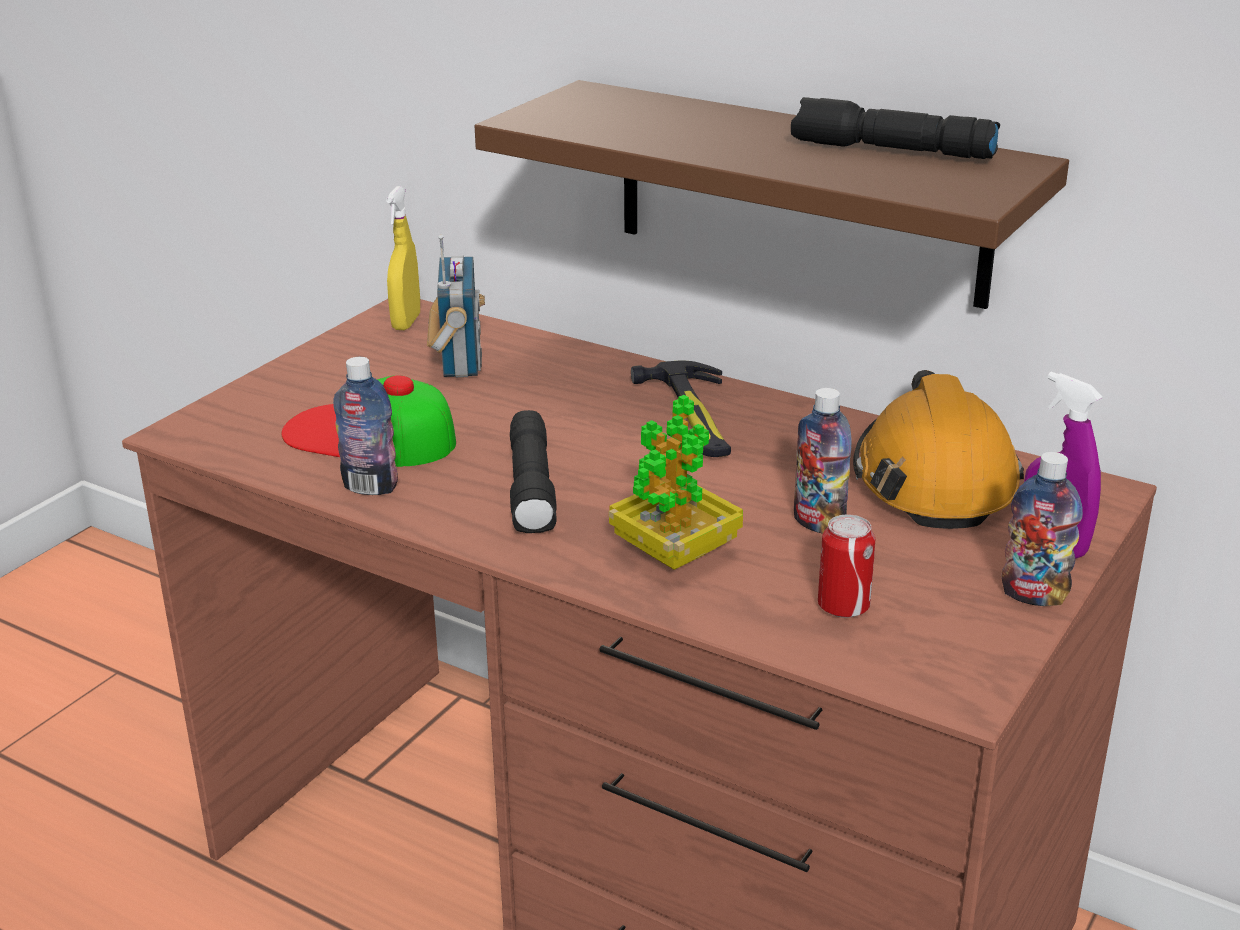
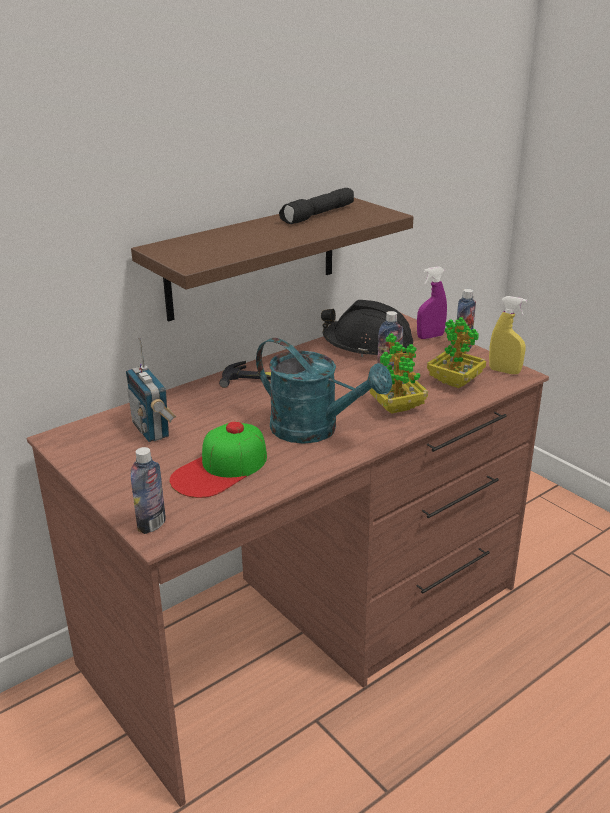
camera: 70 degrees left, 0 degrees up
(370, 487) = (281, 475): bottle -> bottle (151, 524)
(406, 322) = (77, 439): yellow spray bottle -> yellow spray bottle (504, 371)
(459, 362) = (152, 430): radio -> radio turned 135 degrees counterclockwise
(533, 488) = (315, 430): black flashlight -> turquoise watering can
(843, 606) = (455, 382): can -> potted plant
(934, 479) = (367, 344): orange hard hat -> black hard hat

